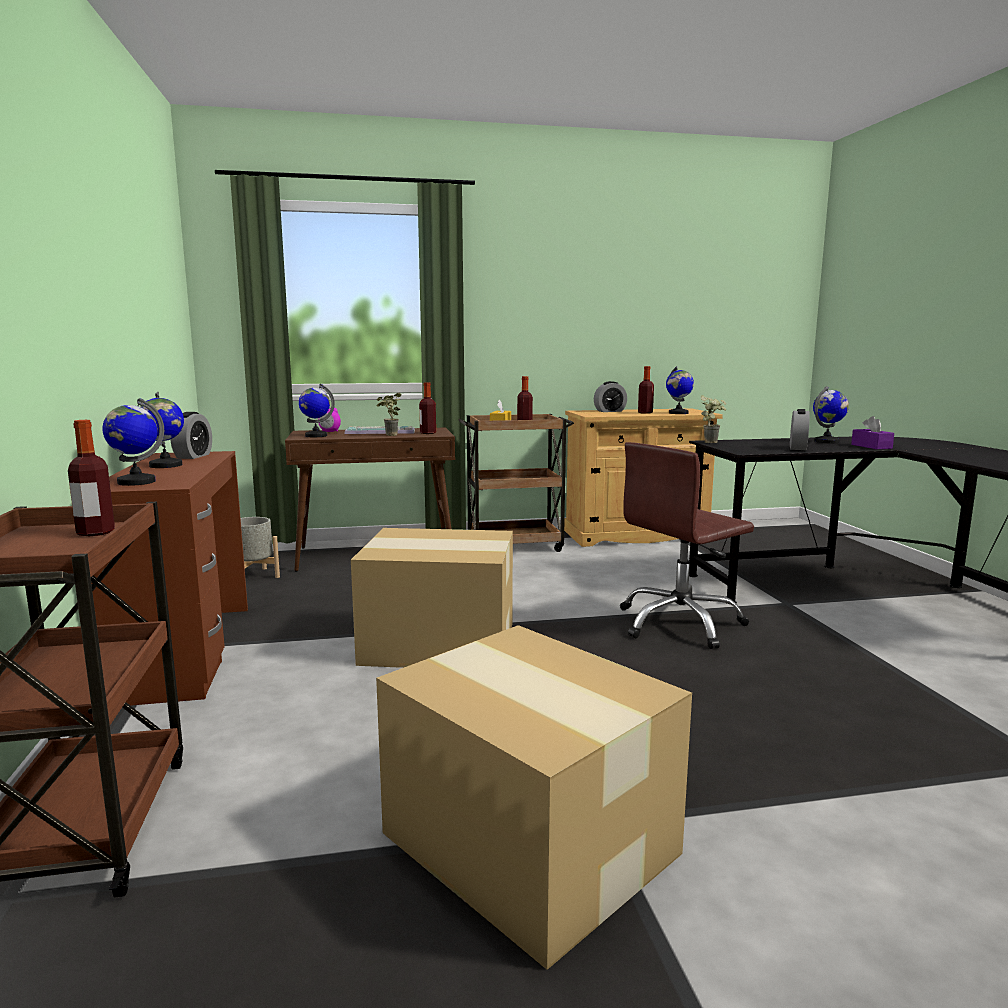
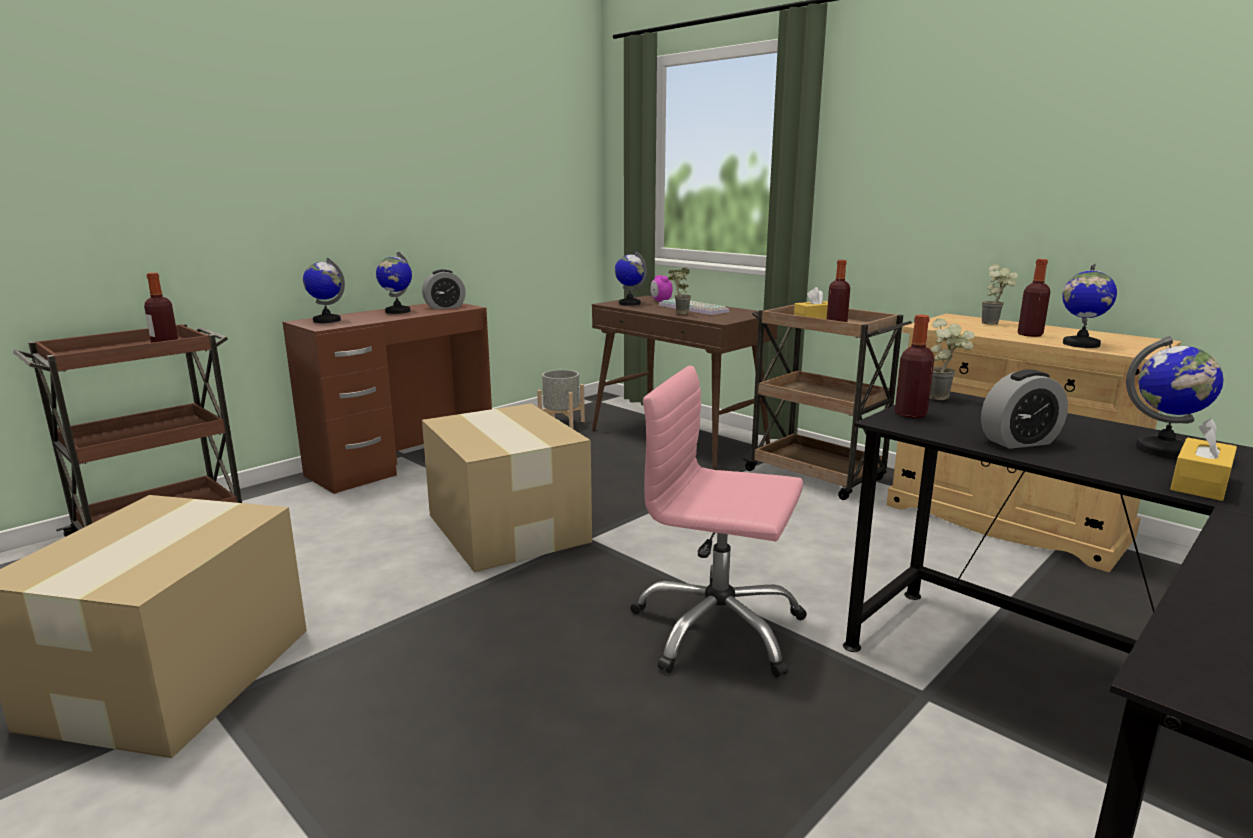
camera: 55 degrees right, 5 degrees up
(428, 433) = (721, 317): bottle -> bottle (910, 414)
(610, 411) = (995, 324): alarm clock -> potted plant
(680, 623) = (717, 629): brown office chair -> pink office chair
(871, 446) = (1200, 483): purple tissue box -> yellow tissue box

